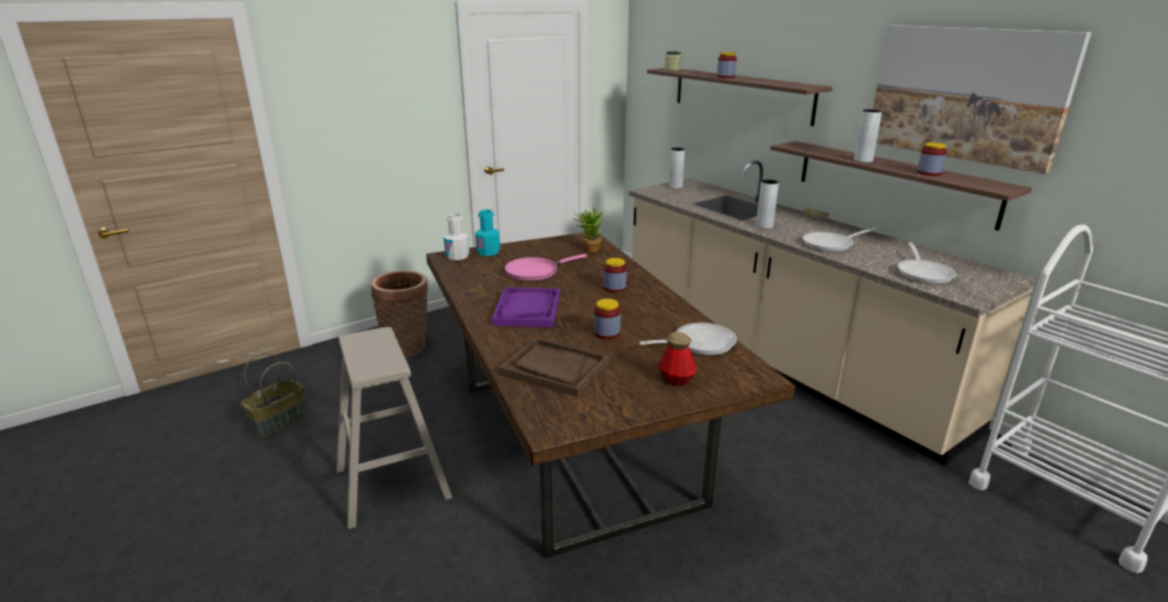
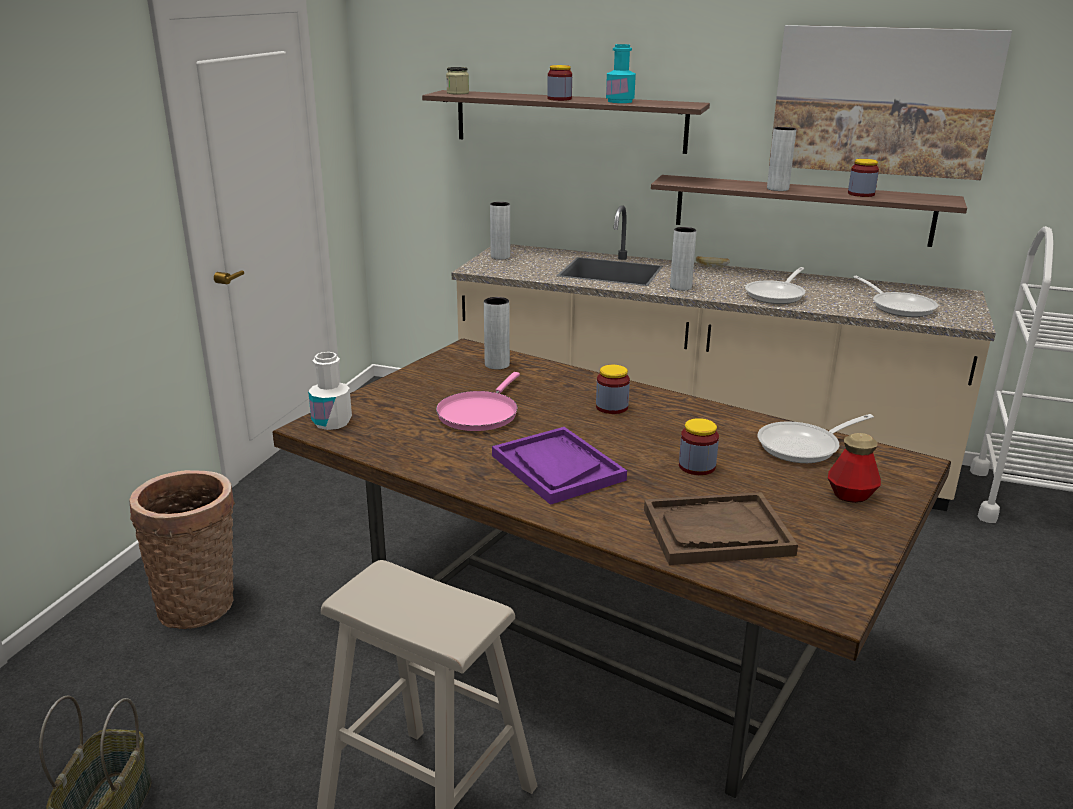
camera: 35 degrees left, 0 degrees up
(488, 252) = (368, 404): turquoise bottle -> turquoise bottle (620, 101)
(588, 249) = (497, 365): potted plant -> grey vase
(698, 344) = (804, 446): frying pan -> frying pan turned 150 degrees counterclockwise

